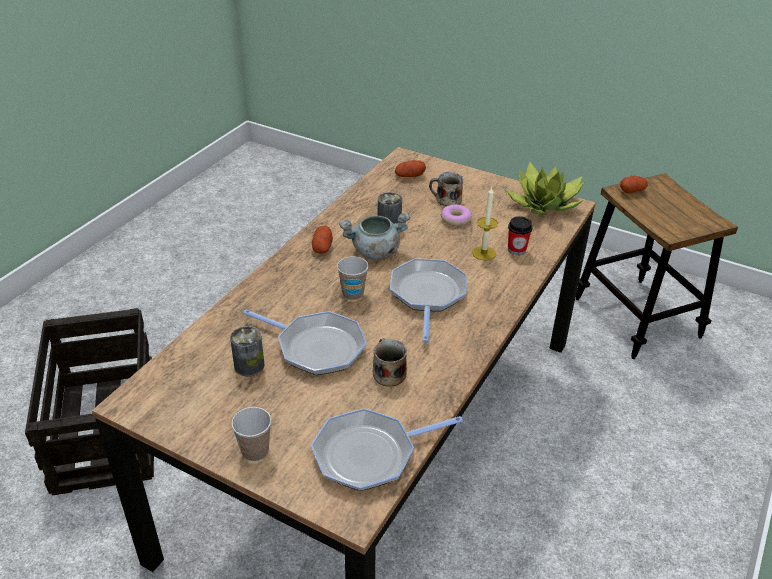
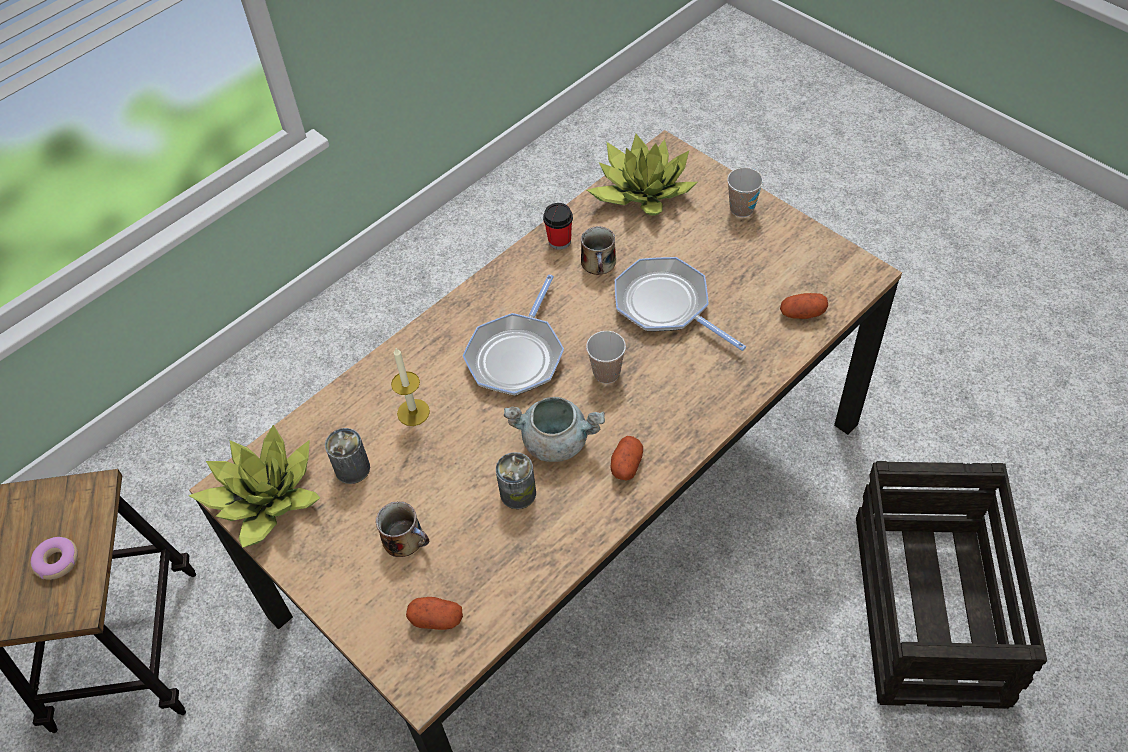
camera: 160 degrees left, 15 degrees up
(249, 365) = (742, 295): can -> can (352, 468)
(369, 454) = (641, 191): frying pan -> potted plant
(456, 219) = (415, 488): donut -> donut (57, 561)
(516, 249) = (366, 411): cup -> cup (559, 241)
(632, 190) = (57, 606): potato -> potato (802, 313)

